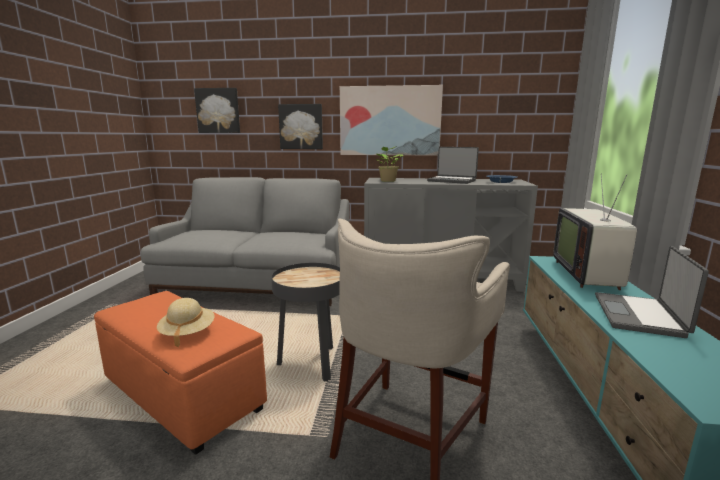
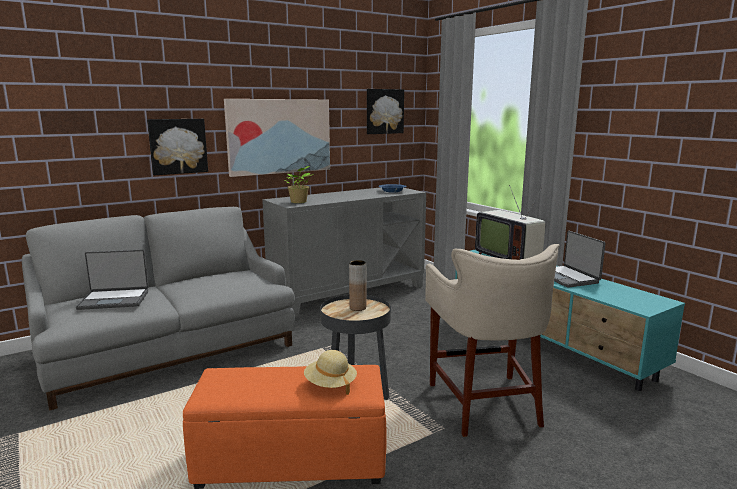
camera: 40 degrees left, 0 degrees up
(218, 110) = (52, 128): picture -> picture (384, 111)
(315, 276) = (357, 308): none -> brown vase
(452, 181) = (351, 194): laptop -> laptop (114, 300)

